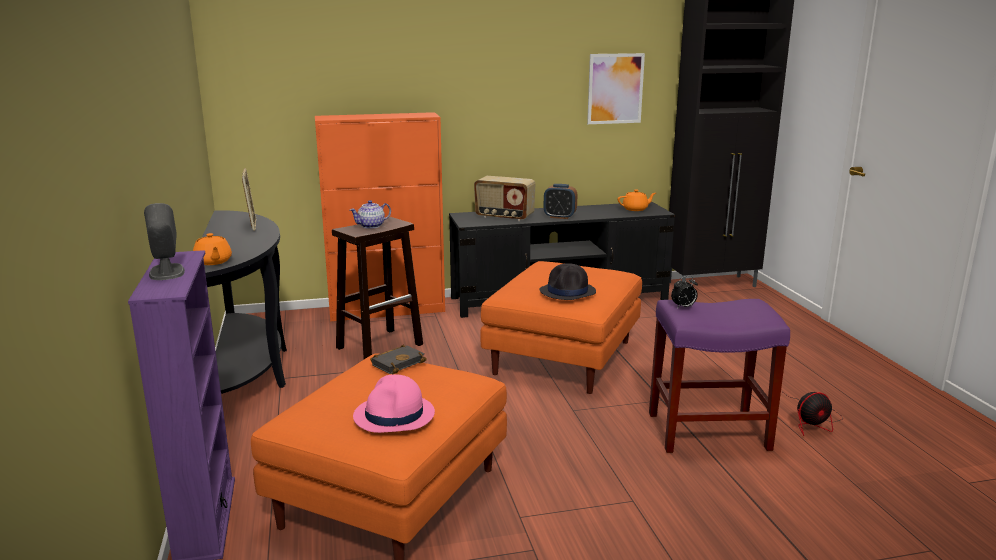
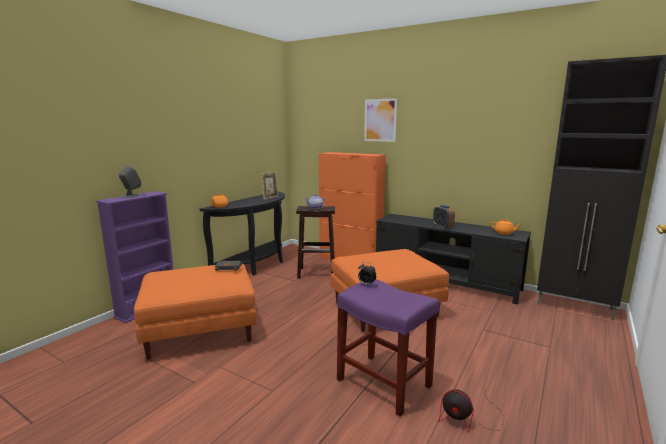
camera: 45 degrees right, 5 degrees down
(394, 415) = (176, 284): pink hat -> none
(504, 217) = (412, 220): radio -> none
(568, 291) = (373, 265): black hat -> none
(615, 88) = (505, 147): picture -> picture (380, 120)

